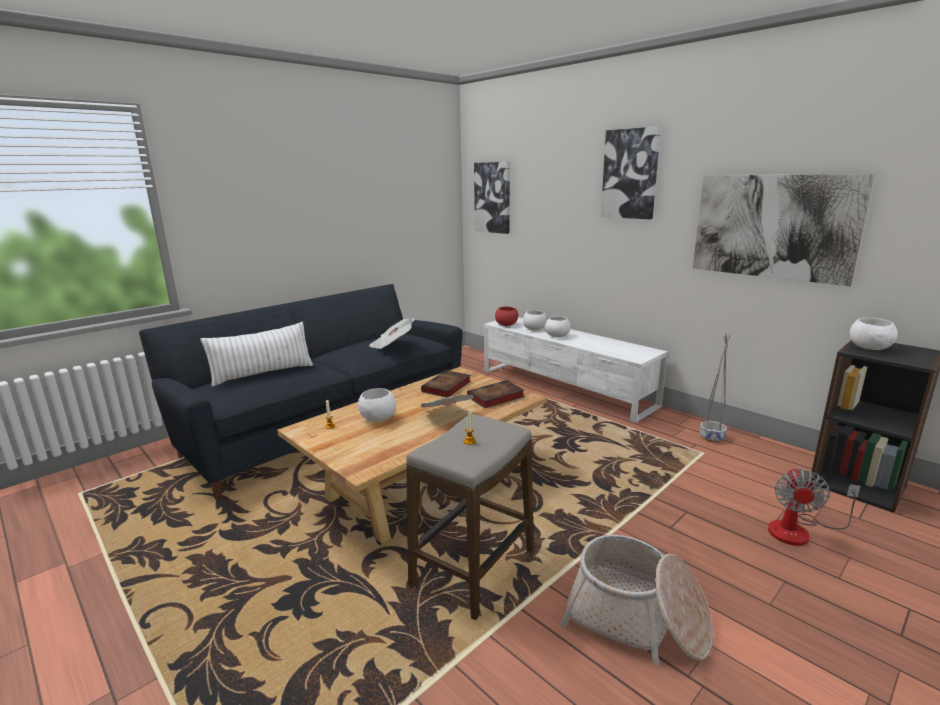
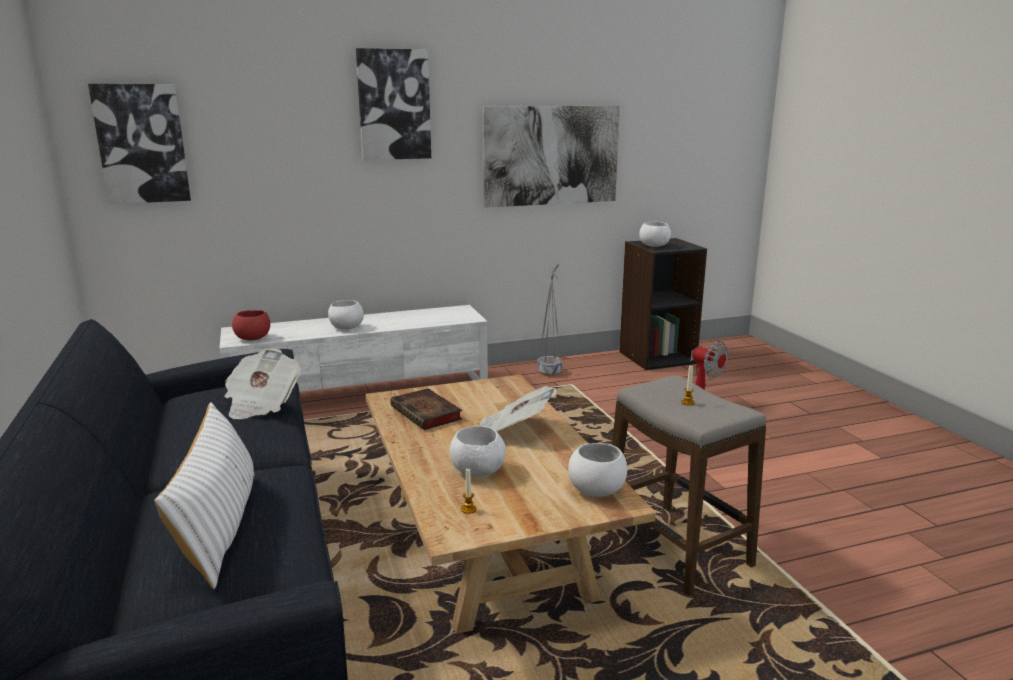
camera: 65 degrees left, 0 degrees up
(495, 397) = (493, 396): book -> none
(535, 329) = (302, 330): white bowl -> white bowl (598, 490)
(637, 619) = (774, 490): basket -> none

